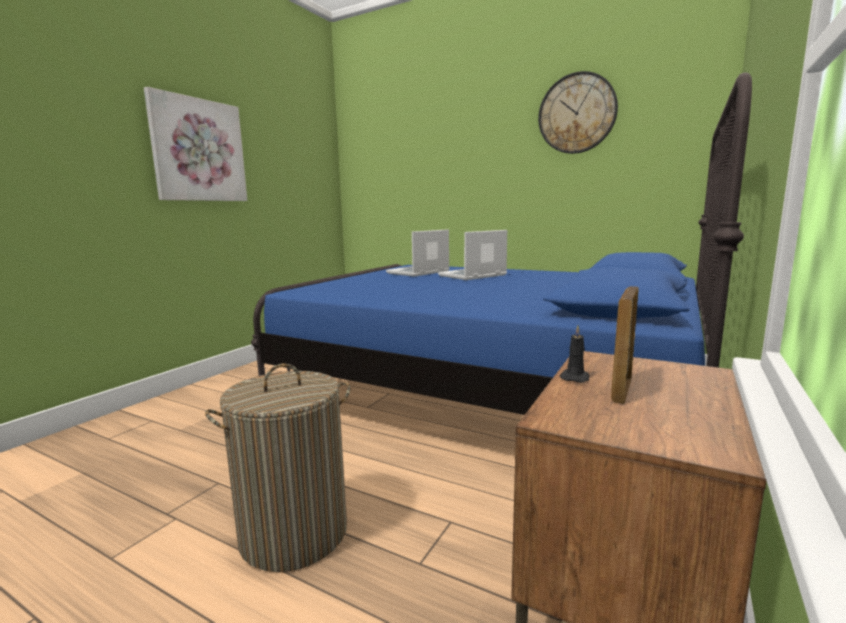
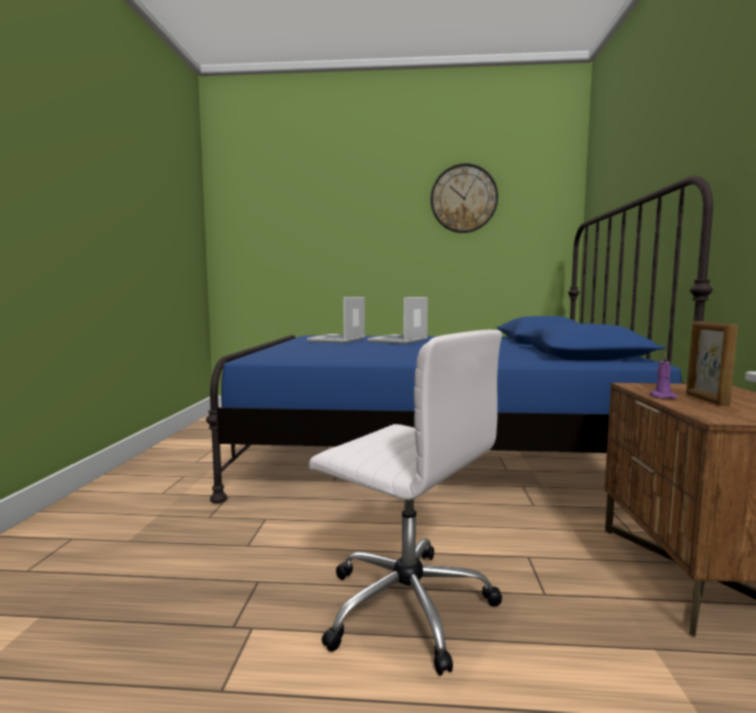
camera: 25 degrees left, 5 degrees down
(198, 150) = (88, 193): picture -> none
(294, 534) = (405, 604): laundry basket -> white office chair
(575, 378) = (661, 396): black candle -> purple candle

